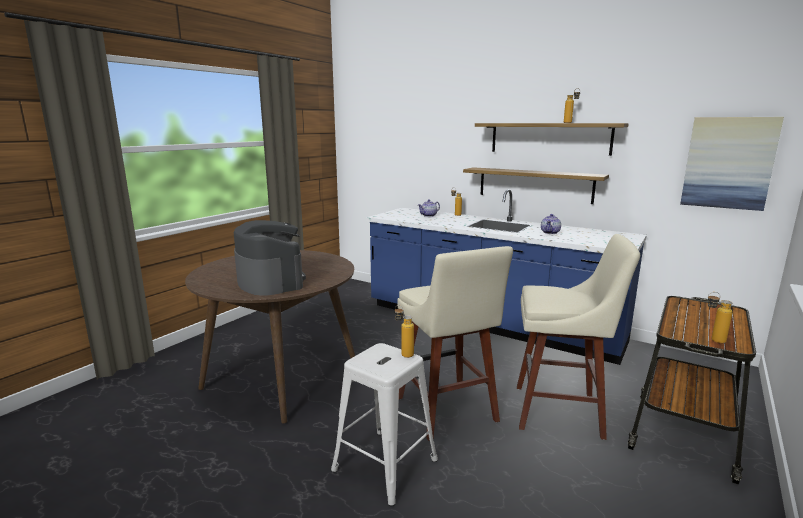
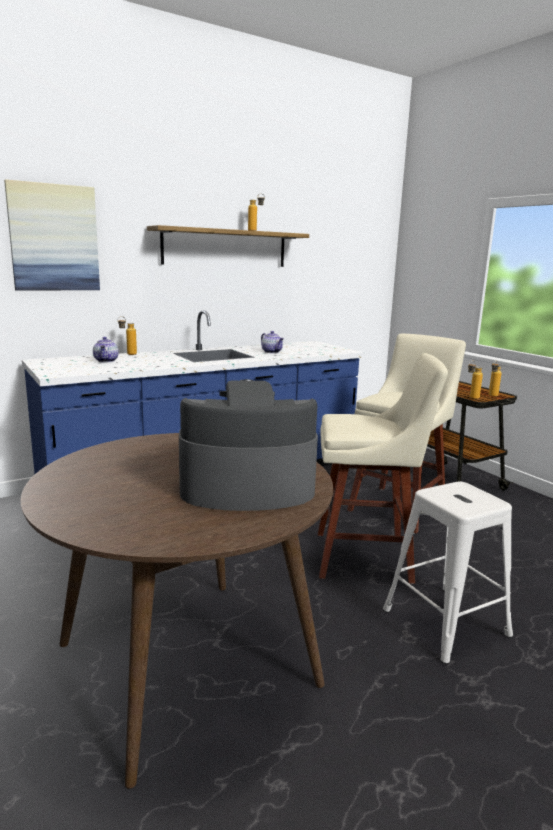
camera: 65 degrees left, 0 degrees up
(403, 353) = (451, 486): bottle -> bottle (471, 398)
(534, 185) = (214, 303): shelf -> none
(728, 163) = (358, 271): picture -> picture (54, 238)

